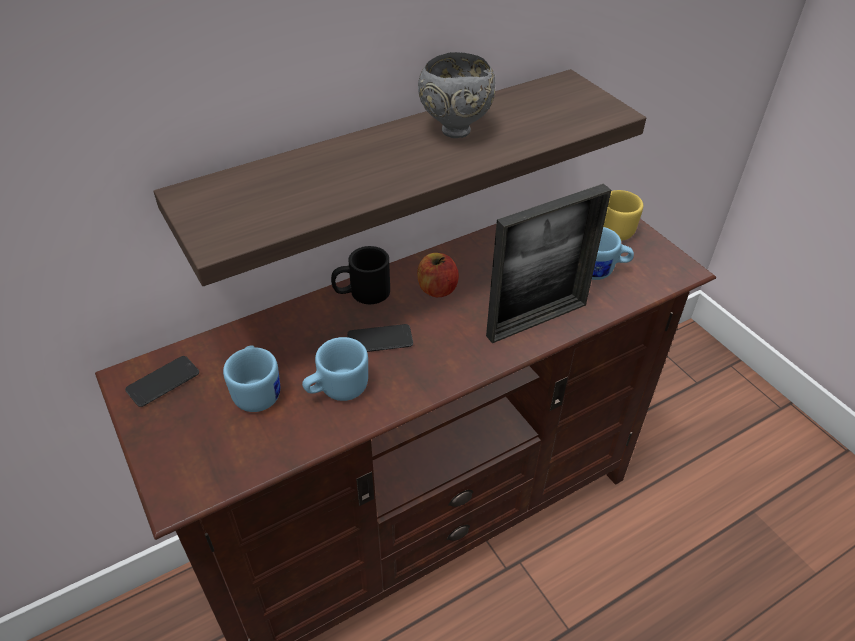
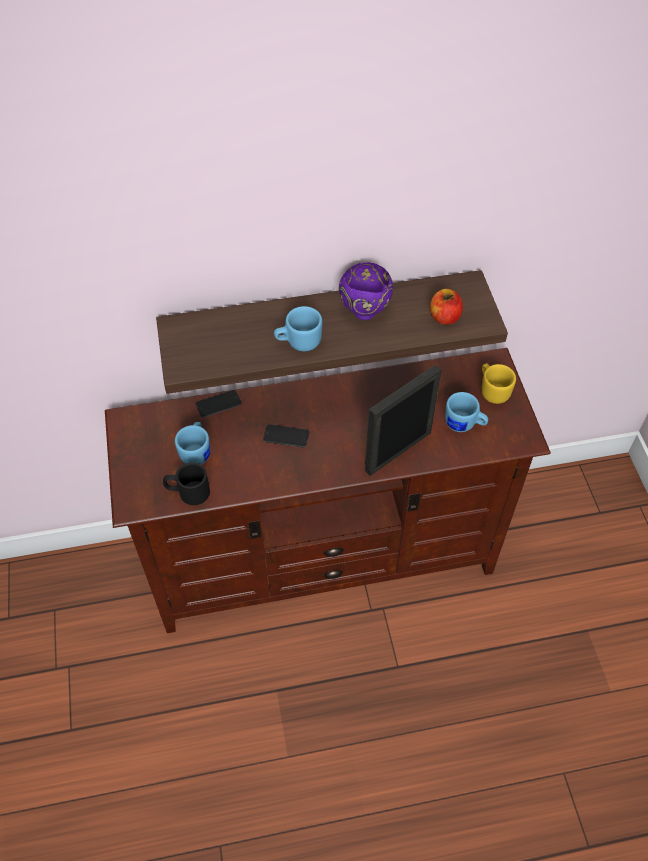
camera: 20 degrees right, 10 degrees up
(163, 382) = (142, 428): phone -> phone (218, 404)
(336, 389) = (245, 464): blue mug -> blue mug (298, 342)
(361, 293) = (288, 396): black mug -> black mug (187, 492)
(437, 289) = (341, 407): apple -> apple (444, 317)
(454, 130) = (364, 311): grey bowl -> purple bowl
(537, 320) = (398, 451): picture frame -> picture frame turned 150 degrees clockwise

